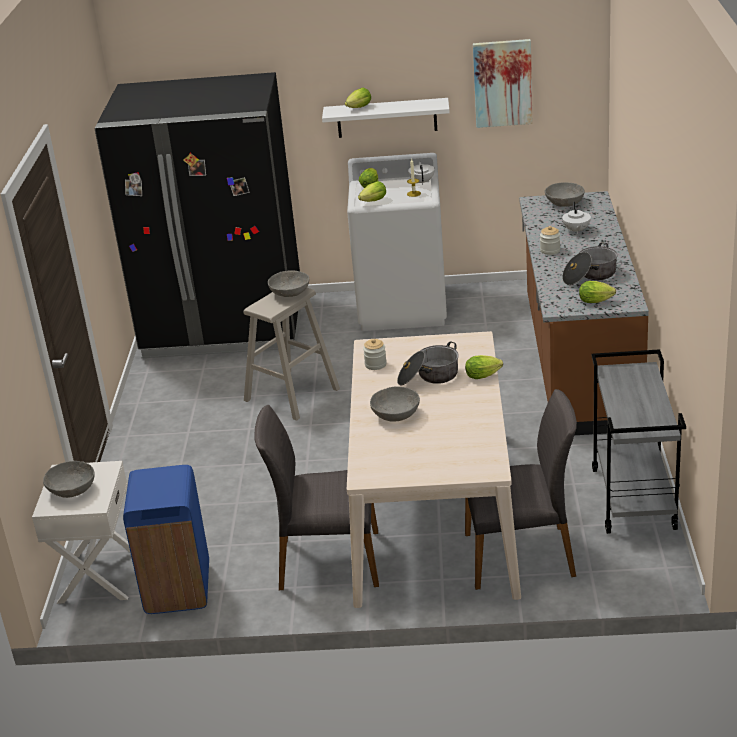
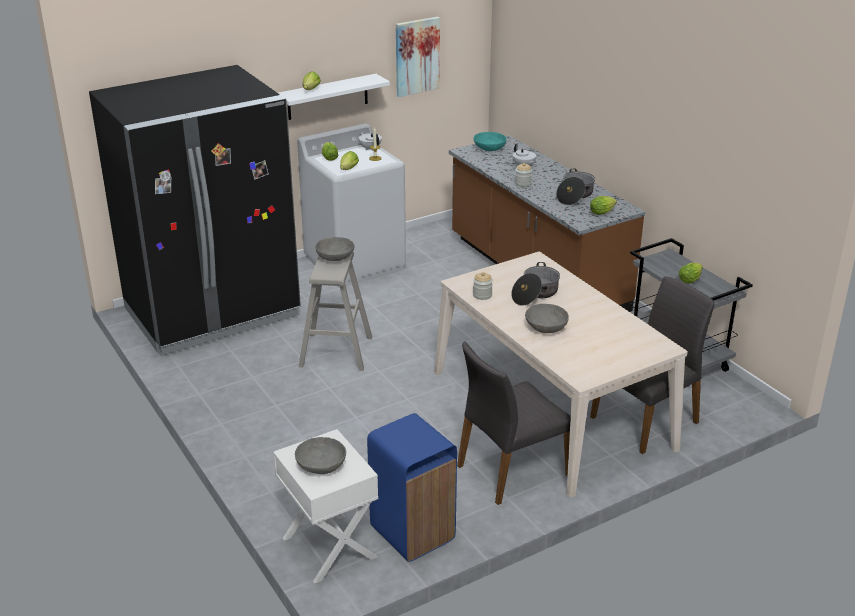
camera: 35 degrees left, 0 degrees up
(484, 376) = (575, 284): lettuce -> lettuce (691, 279)
(565, 203) = (489, 148): grey bowl -> turquoise bowl

